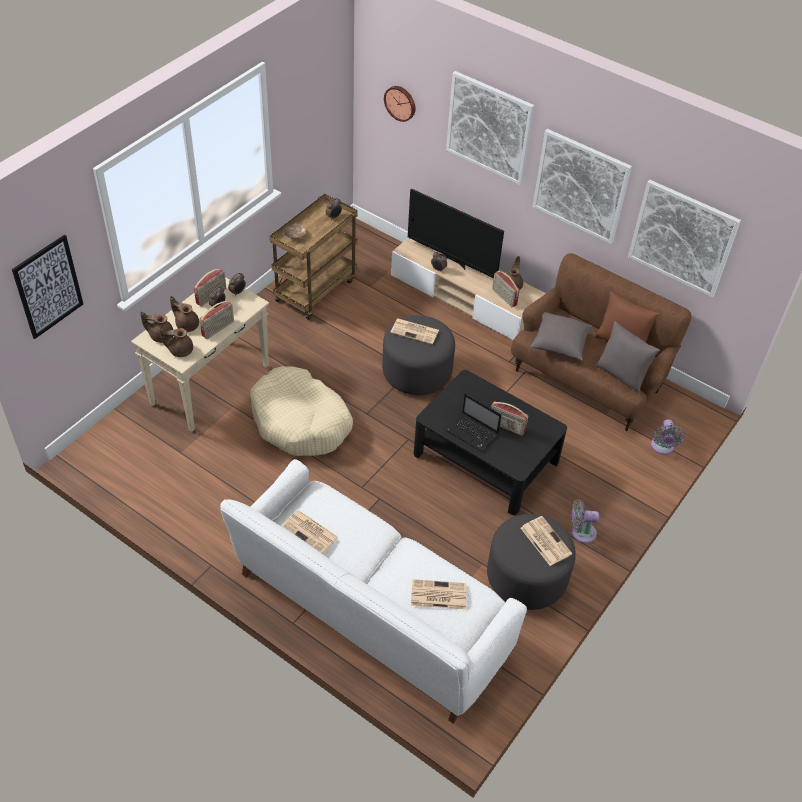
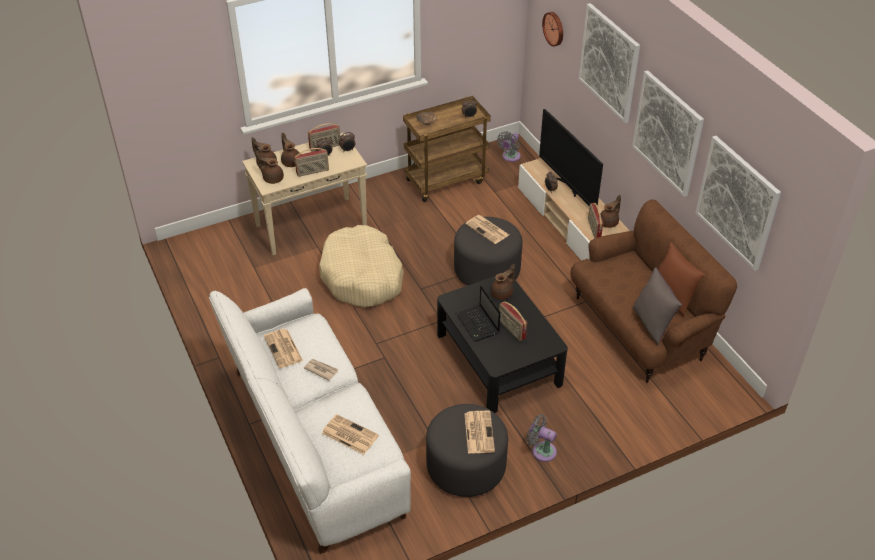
camera: 30 degrees right, 5 degrees down
(48, 287) = (170, 88): picture -> none
(363, 539) = (321, 370): none -> newspaper
(474, 393) = (502, 293): none -> brown teapot
(559, 344) = (611, 280): grey pillow -> none
(662, 447) = (672, 409): grey fan -> grey fan (510, 157)

